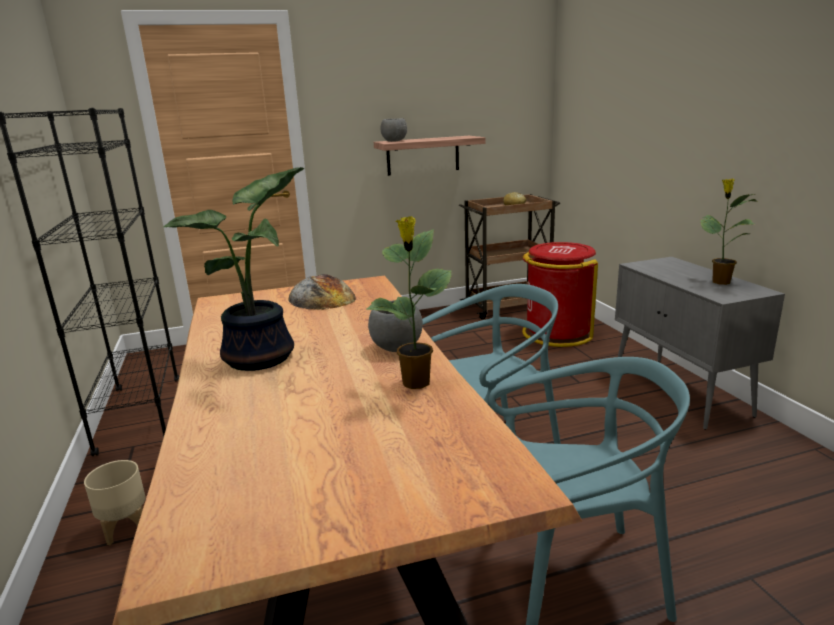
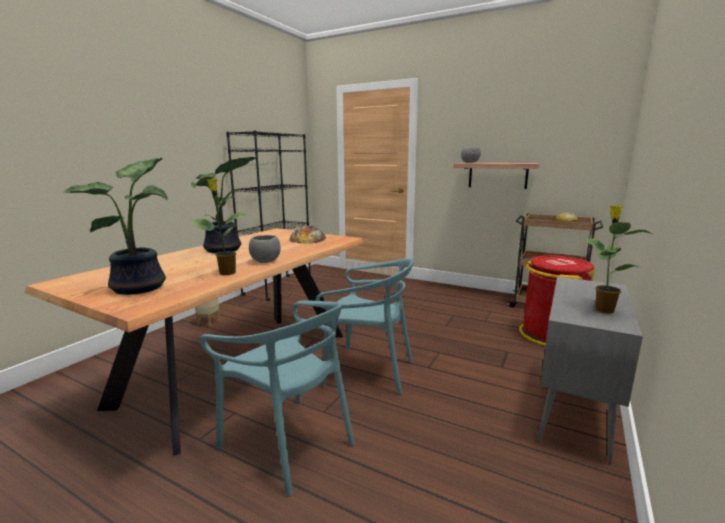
camera: 45 degrees right, 5 degrees down
(388, 462) = (142, 287): none -> potted plant

